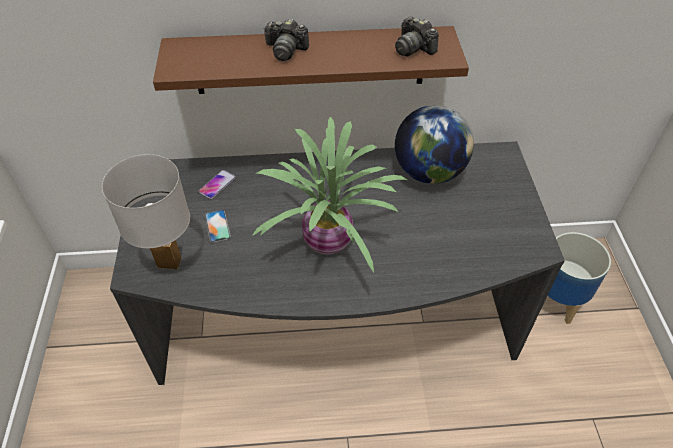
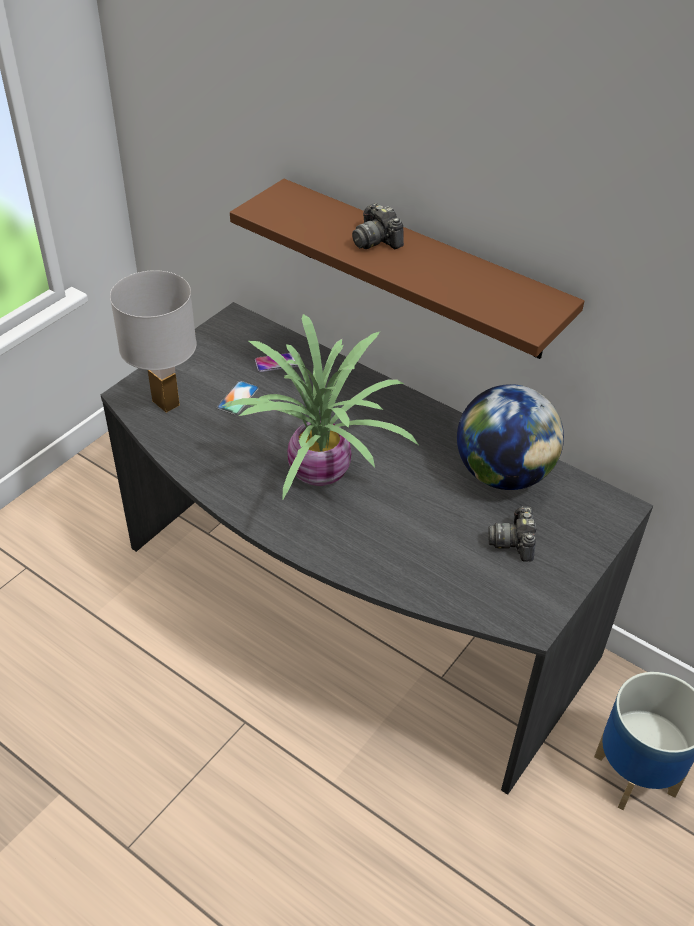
camera: 40 degrees right, 5 degrees down
(413, 48) = (506, 299): camera -> camera (514, 542)

